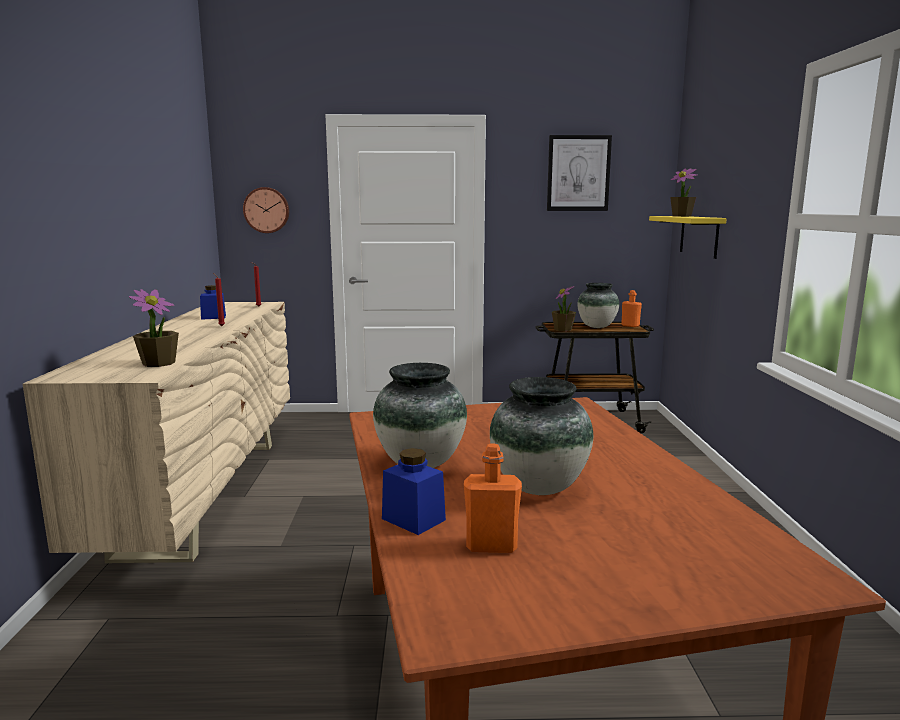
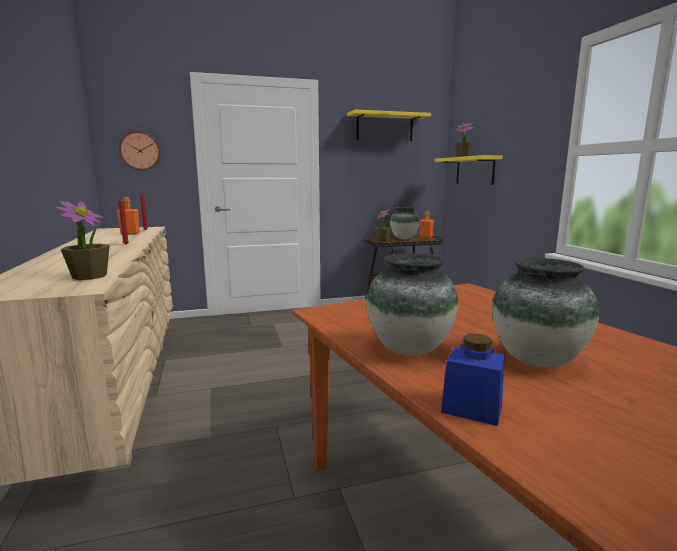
camera: 15 degrees left, 0 degrees up
(213, 317) = (111, 238): blue jar -> none
(491, 546) = (579, 427): orange bottle -> orange bottle (130, 233)
(578, 173) = (384, 127): picture -> yellow shelf

